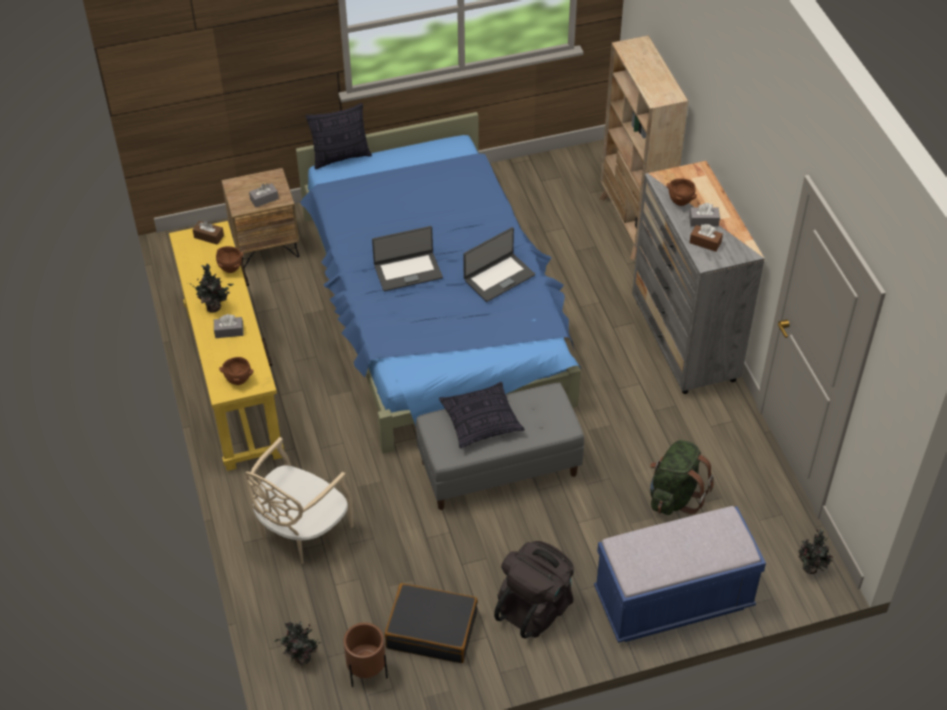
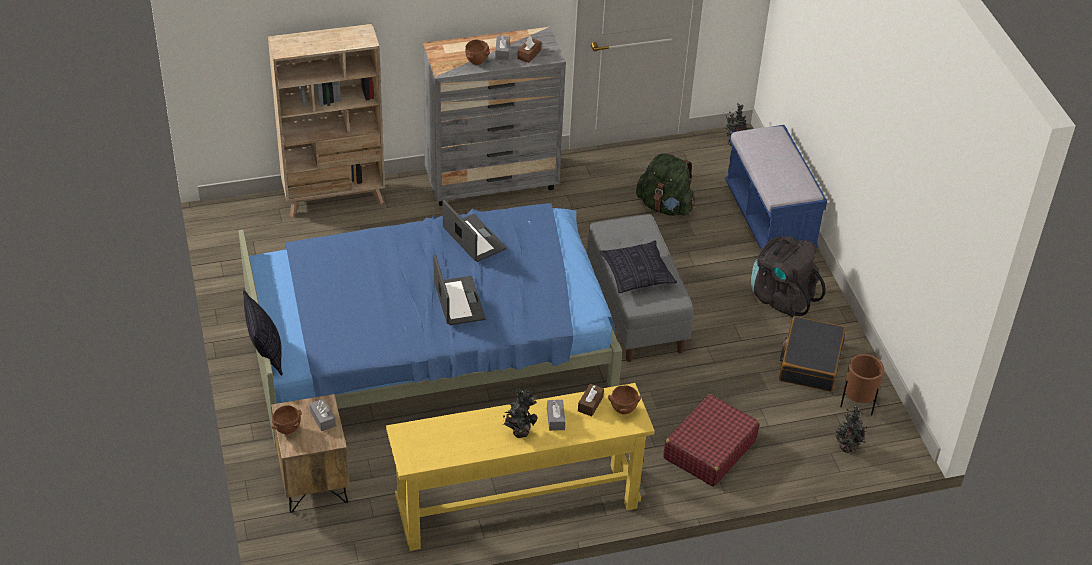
camera: 90 degrees left, 5 degrees down
(209, 236) = (410, 440): brown tissue box -> brown tissue box (590, 404)
(231, 269) = (464, 419): brown bowl -> brown bowl (287, 430)
(301, 531) = (709, 449): beige chair -> red suitcase

